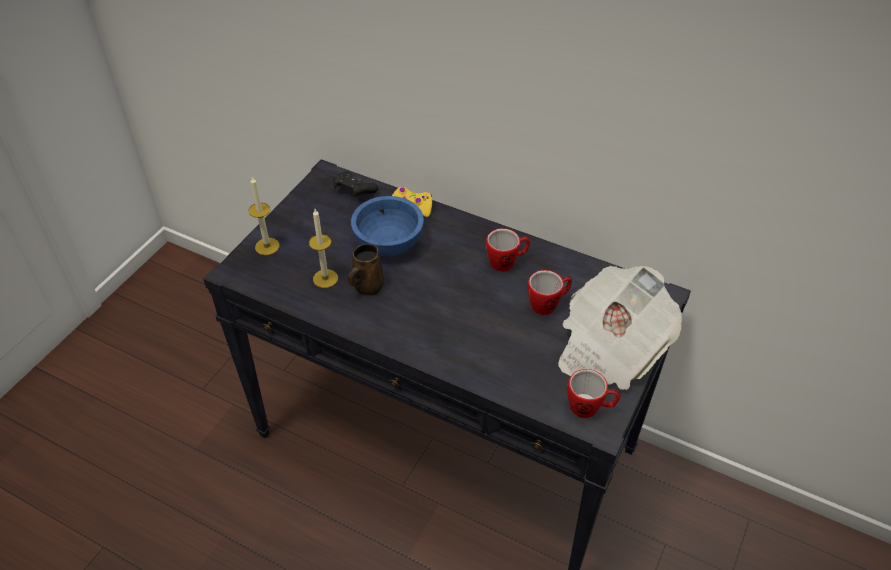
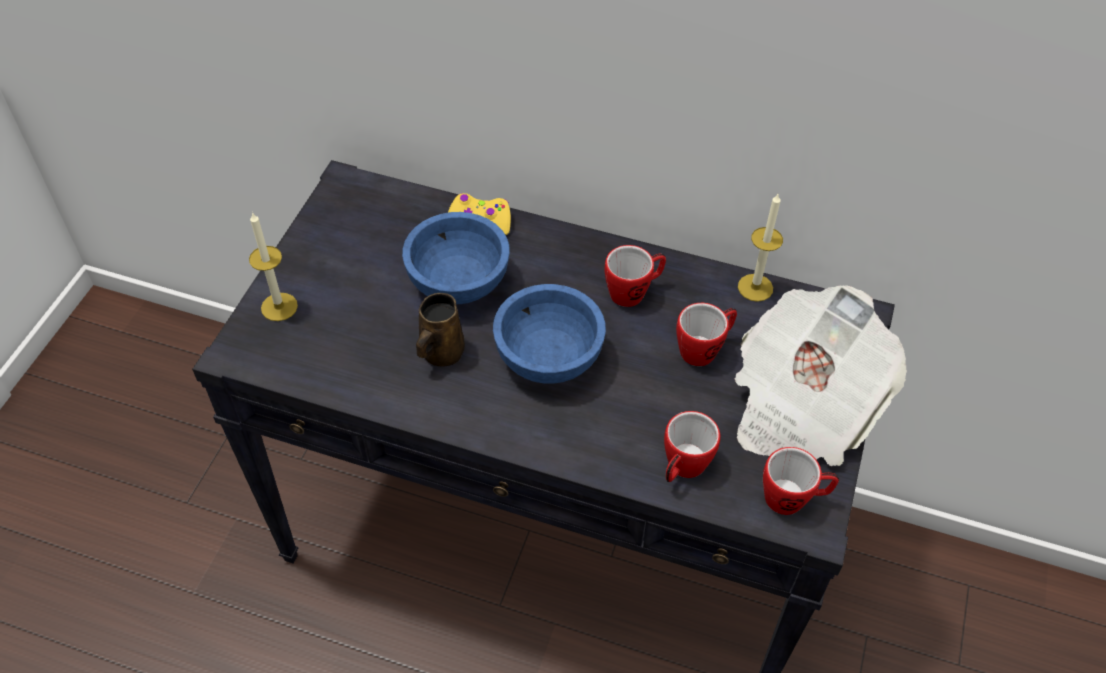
camera: 10 degrees left, 5 degrees up
(325, 278) = (376, 347): candle -> candle (755, 287)
(354, 191) = (391, 205): black game controller -> none
(439, 297) = (549, 356): none -> blue bowl
(516, 379) = (682, 468): none -> mug

